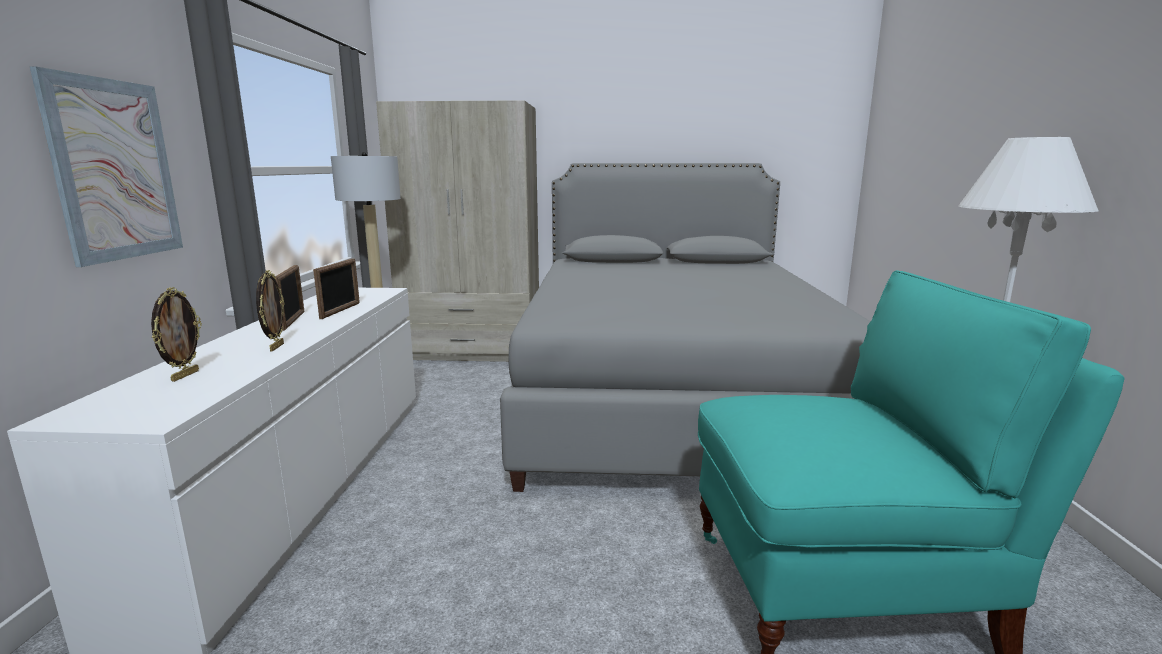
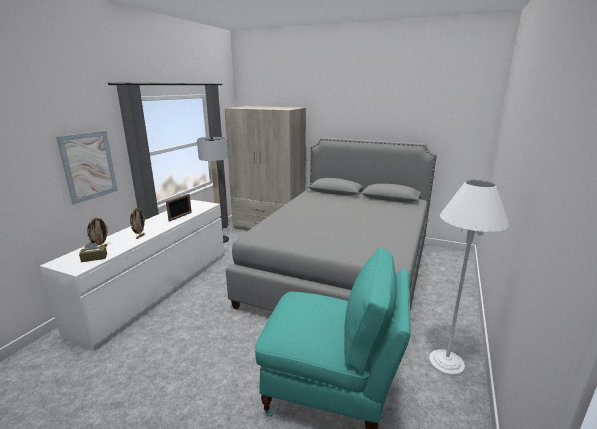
camera: 20 degrees right, 5 degrees up
(185, 394) = (94, 258): none -> brown tissue box
(293, 321) = (158, 221): picture frame -> none

